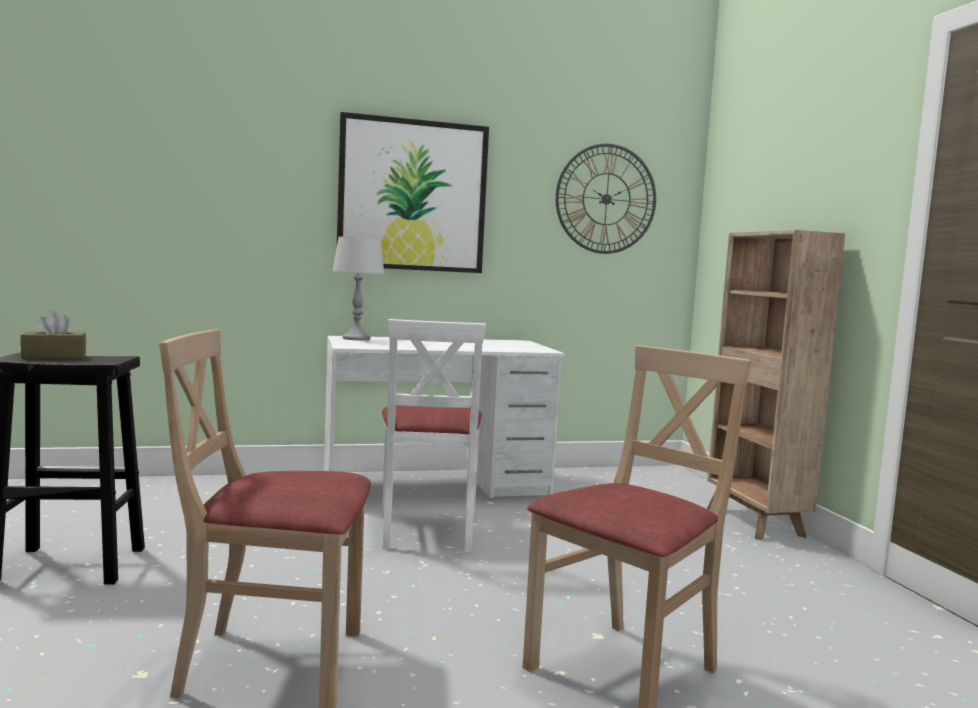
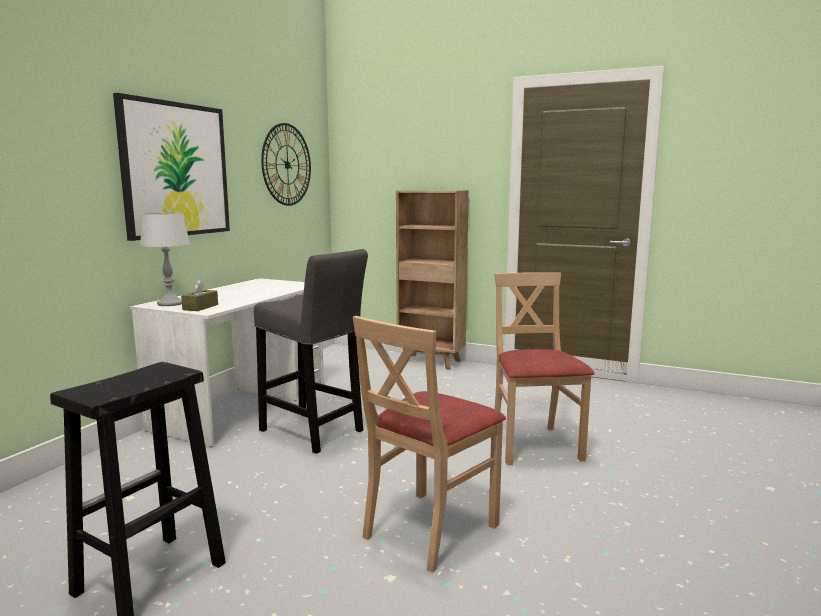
camera: 50 degrees left, 5 degrees up
(54, 356) = (111, 384): brown tissue box -> brown tissue box (200, 307)
(427, 531) = (314, 432): white chair -> grey stool

